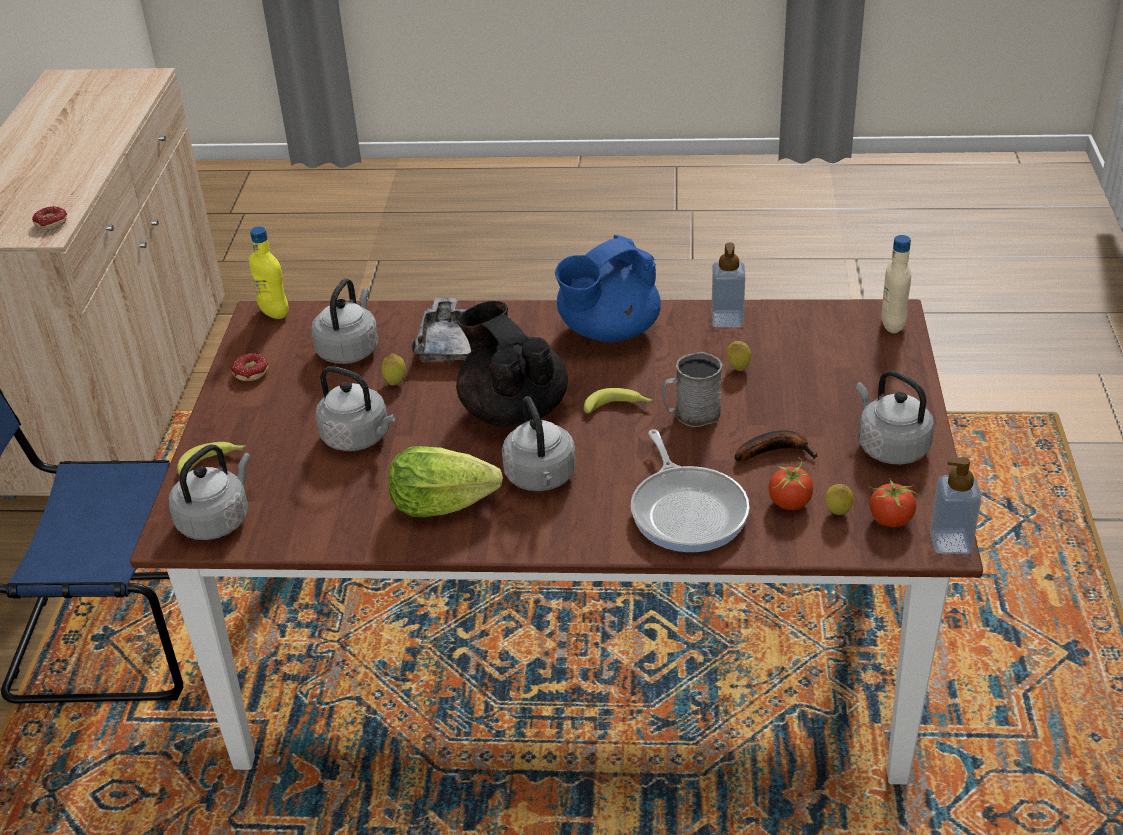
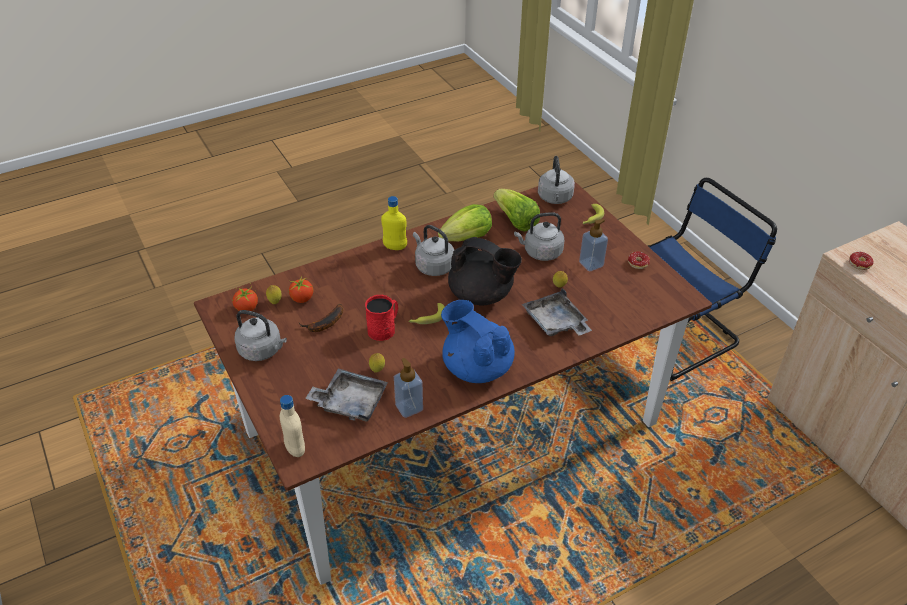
camera: 145 degrees right, 5 degrees up
(274, 313) = (679, 302): yellow bottle -> yellow bottle (395, 247)
(331, 504) = (515, 221): none -> lettuce
(349, 349) = (607, 296): grey kettle -> none
(607, 331) = (476, 367): blue teapot -> blue teapot turned 60 degrees counterclockwise
(687, 511) = (350, 276): frying pan -> none
(691, 415) = (384, 328): grey mug -> red mug
(797, 347) = (350, 402): none -> grey tray
(950, 542) = (212, 308): soap dispenser -> soap dispenser (591, 264)

